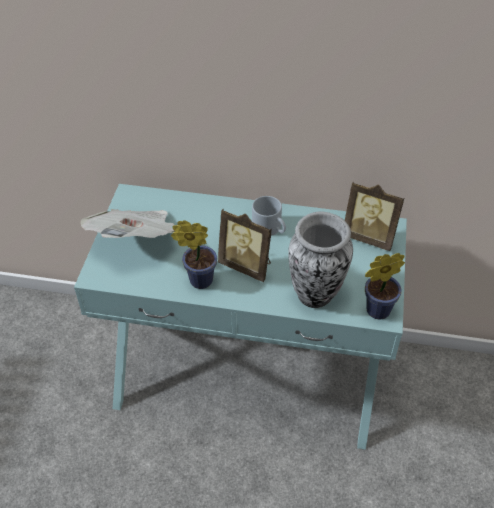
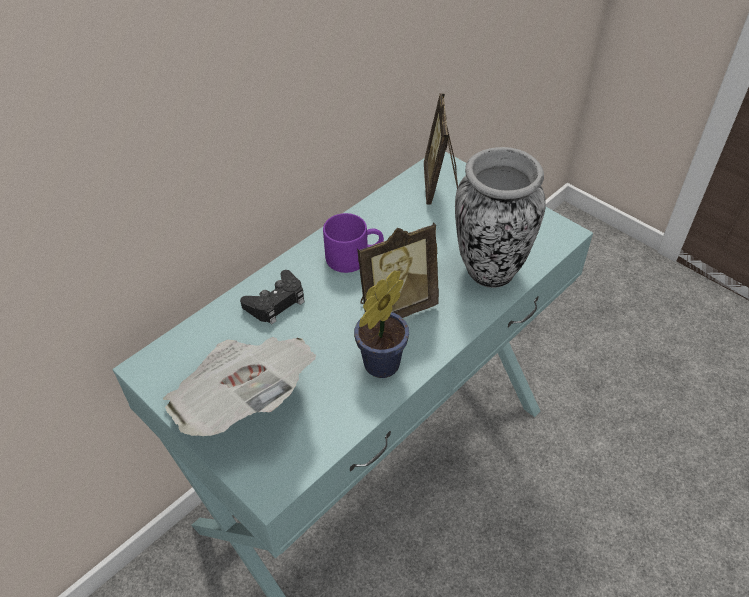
camera: 55 degrees left, 0 degrees up
(208, 216) = (276, 302): none -> black game controller
(270, 228) = (354, 256): grey mug -> purple mug
(369, 237) = (441, 186): picture frame -> picture frame turned 120 degrees clockwise
(374, 311) = (549, 236): potted plant -> none

